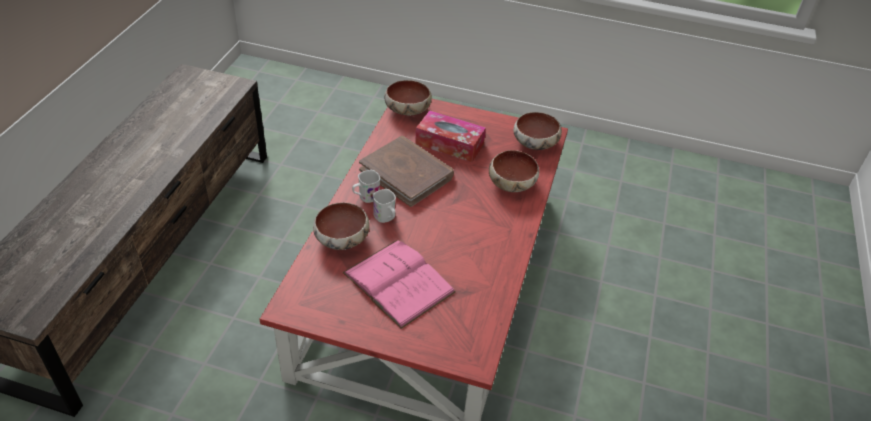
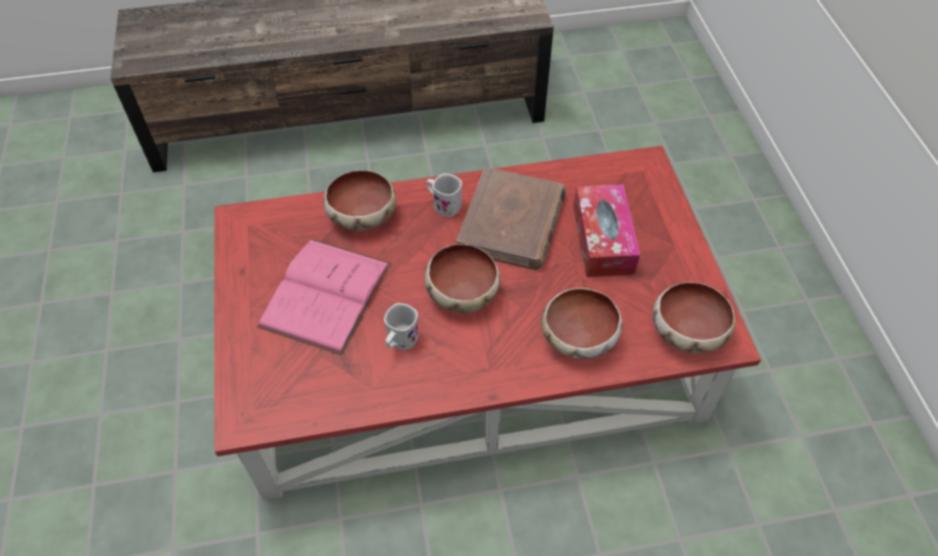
camera: 65 degrees right, 10 degrees up
(386, 218) = (422, 237): white mug -> white mug (400, 341)
(406, 110) = (631, 170): bowl -> bowl (461, 292)

